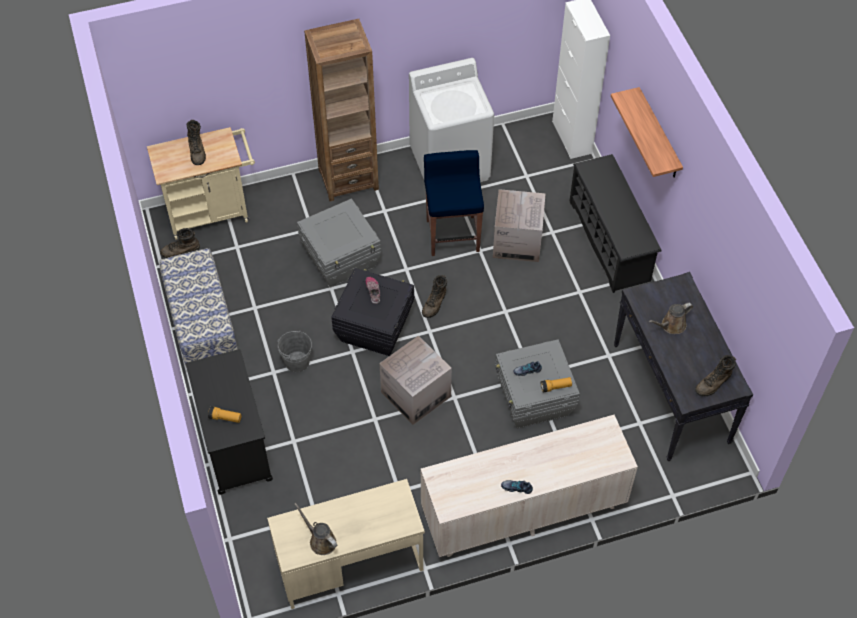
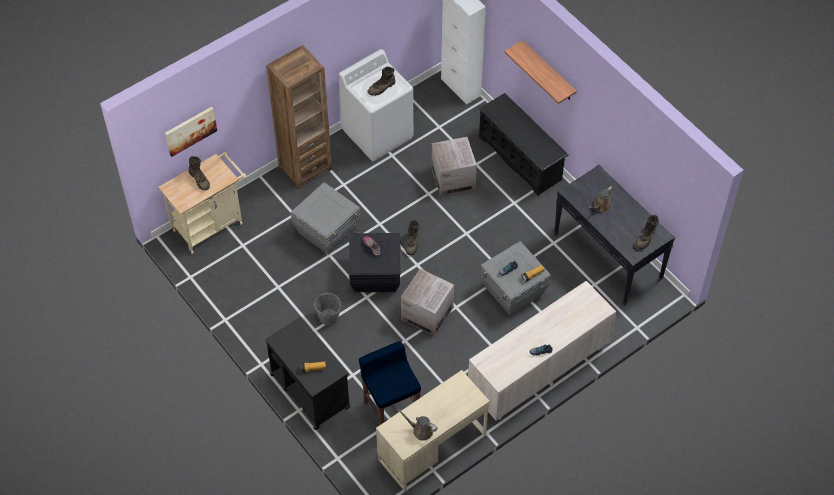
camera: 20 degrees left, 0 degrees up
(180, 251) = (200, 261): brown boot -> brown boot (382, 88)
(194, 86) = (190, 130): none -> picture
(202, 325) = (244, 312): bench -> none
(452, 234) = (403, 187): blue stool -> blue stool (391, 409)

